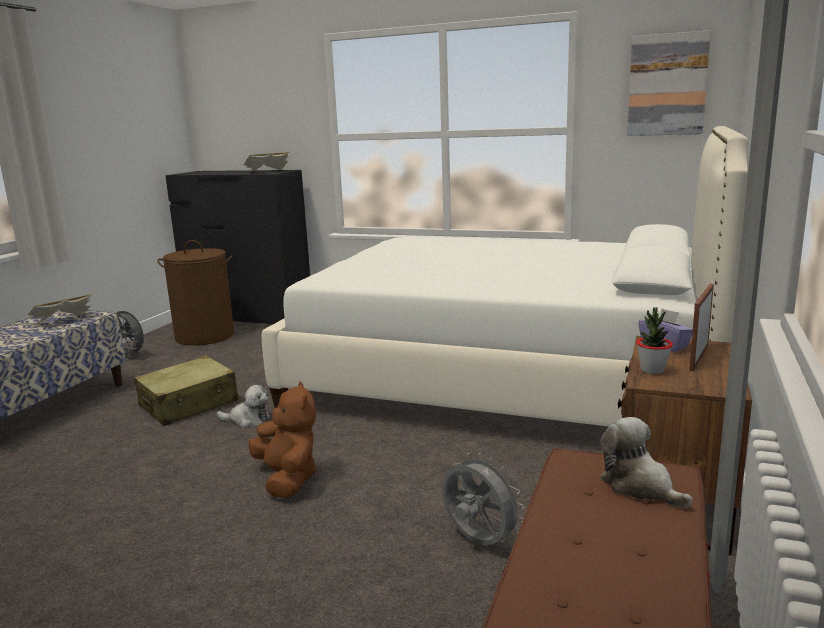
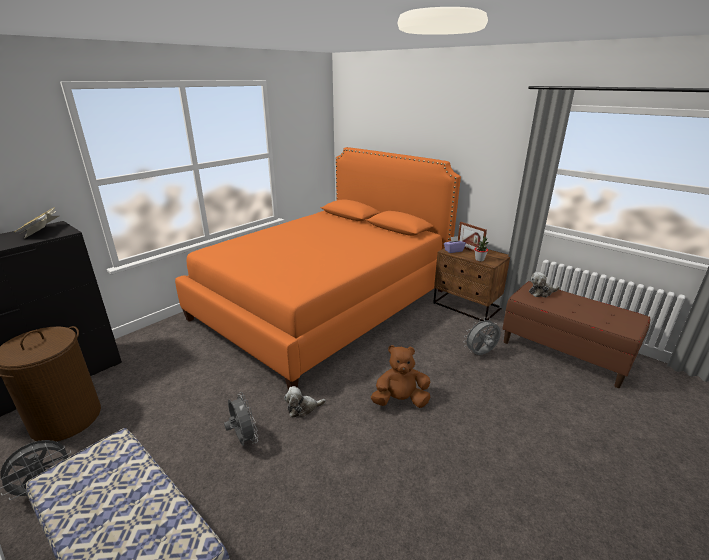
camera: 70 degrees left, 10 degrees up
(64, 320) = (107, 470): book -> none
(189, 404) = (243, 439): beige suitcase -> grey fan
(248, 420) = (303, 408): plush toy -> plush toy turned 135 degrees counterclockwise
(507, 377) = (325, 304): white bed -> orange bed
(667, 85) = (308, 125): picture -> none

